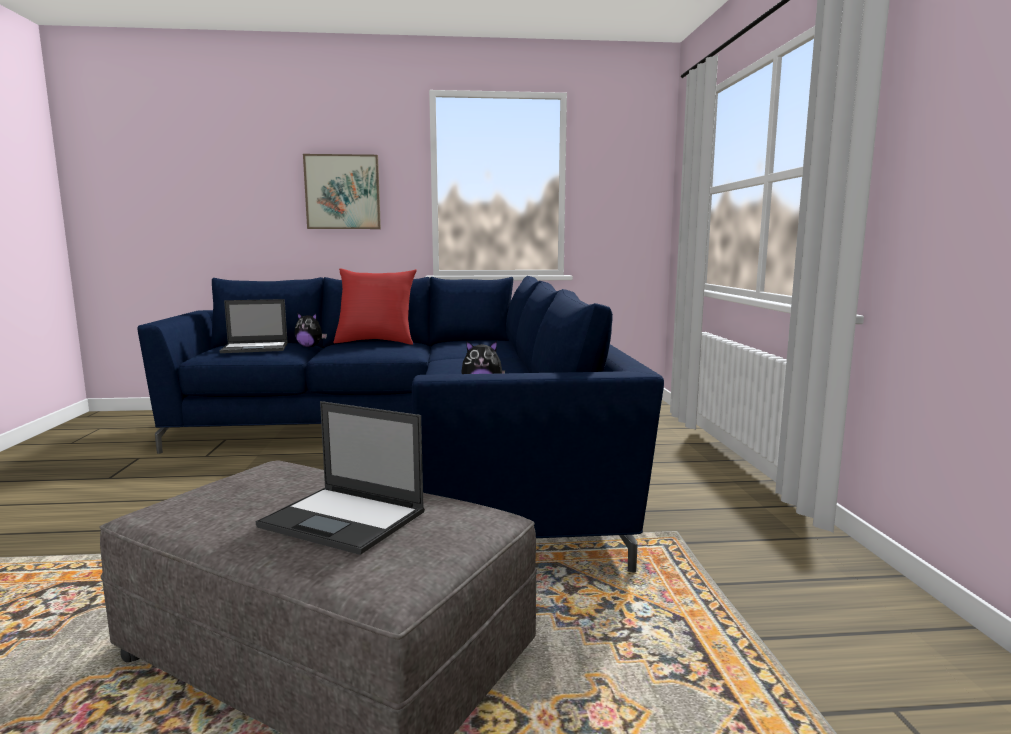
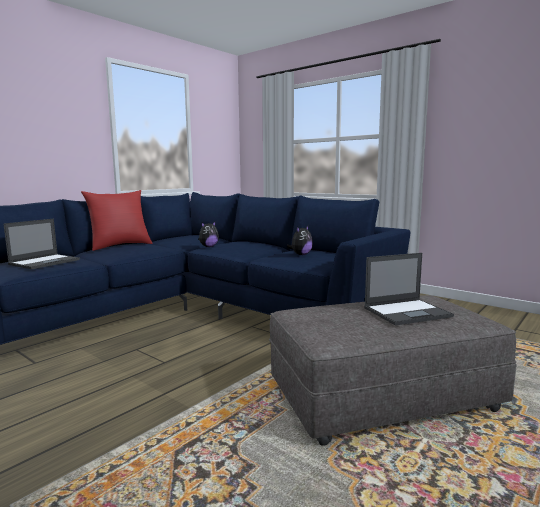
camera: 45 degrees left, 0 degrees up
(310, 346) = (74, 256): plush toy -> plush toy (208, 247)
(343, 192) = (44, 129): picture -> none

